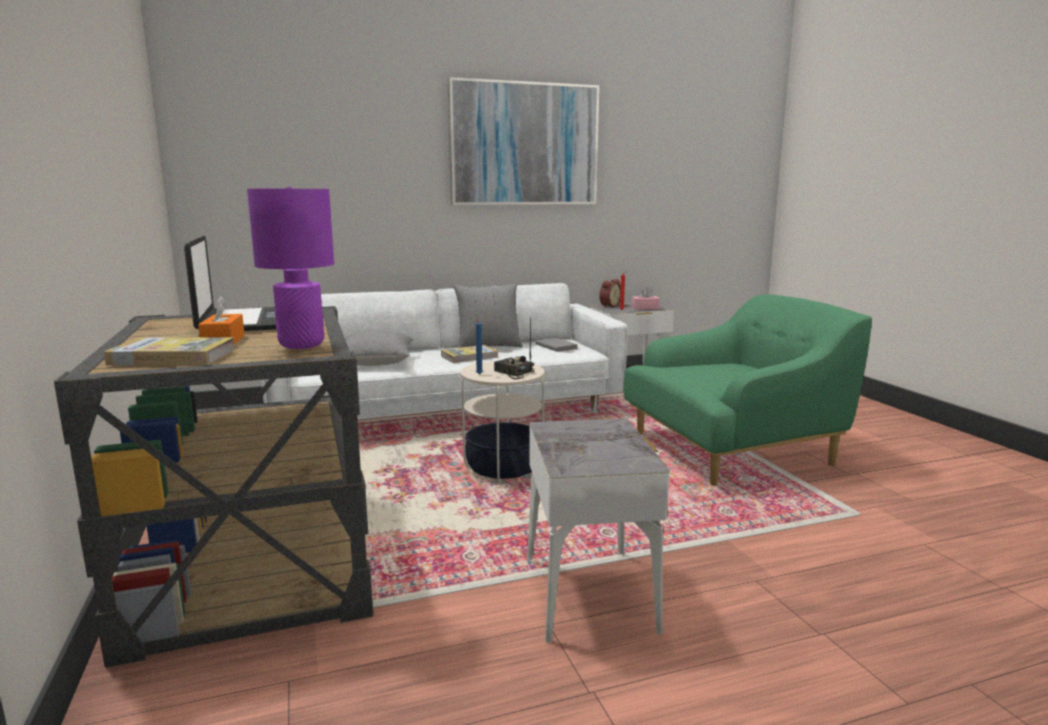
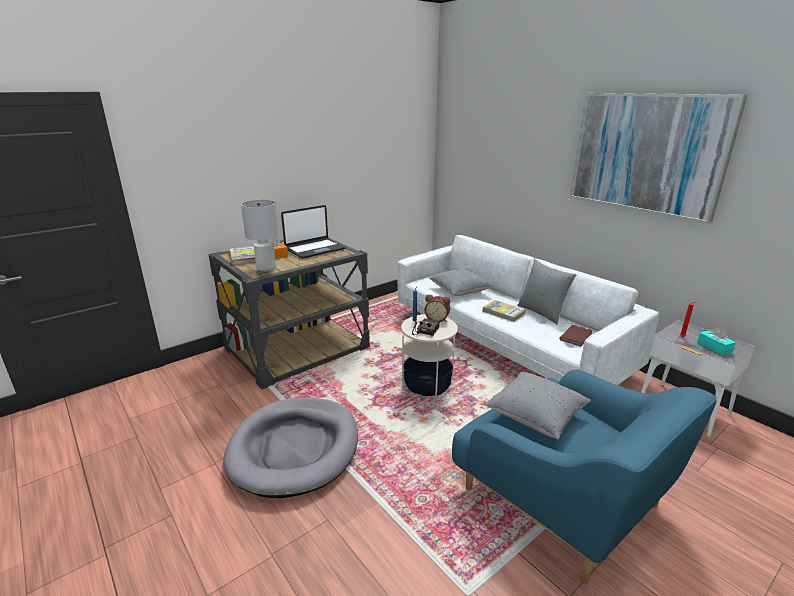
camera: 70 degrees right, 10 degrees up
(301, 347) = (266, 269): purple table lamp -> grey table lamp
(557, 346) = (576, 336): grey book -> brown book
(590, 592) = (294, 448): side table -> grey dog bed
(609, 306) = (690, 328): alarm clock -> alarm clock (437, 319)
(645, 308) = (714, 347): pink tissue box -> turquoise tissue box
(707, 375) = (535, 416): none -> grey pillow
(732, 449) = (561, 496): green armchair -> blue armchair

